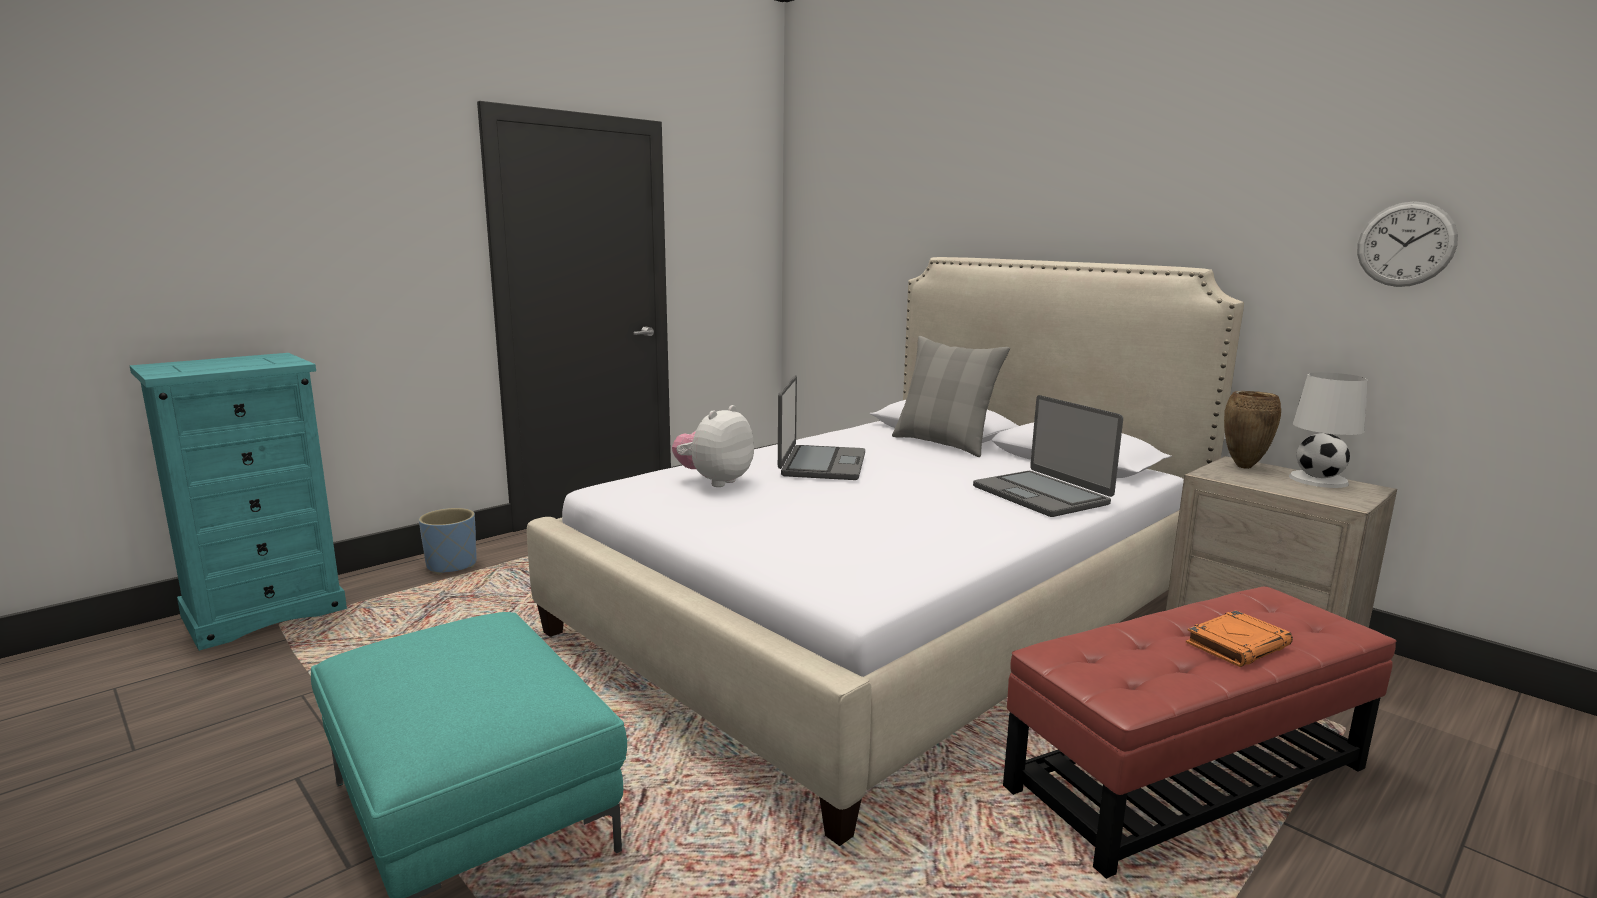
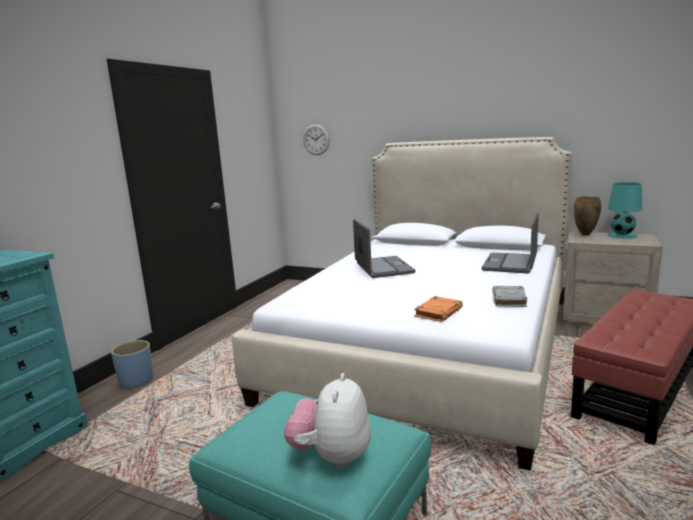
camera: 20 degrees left, 0 degrees up
(714, 481) = (340, 287): plush toy -> plush toy (332, 456)
(943, 444) = (425, 247): grey pillow -> none
(943, 550) = (509, 299): none -> grey book
(1041, 495) = (510, 264): laptop -> laptop turned 75 degrees clockwise
(1237, 644) = (660, 317): orange book -> orange book (438, 312)
(1319, 480) = (622, 235): white table lamp -> turquoise table lamp
(1405, 244) = (645, 117): wall clock -> wall clock (316, 140)

